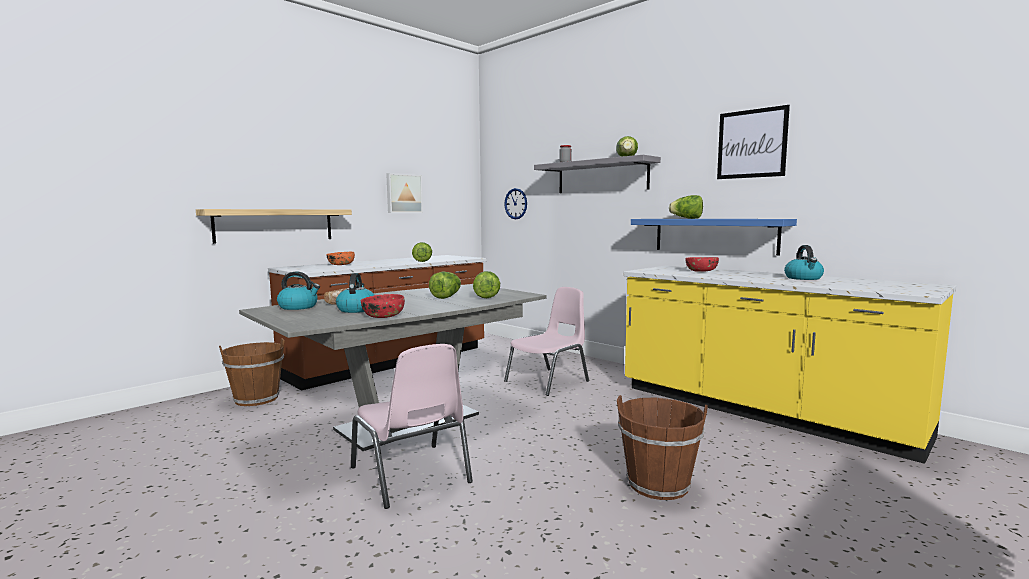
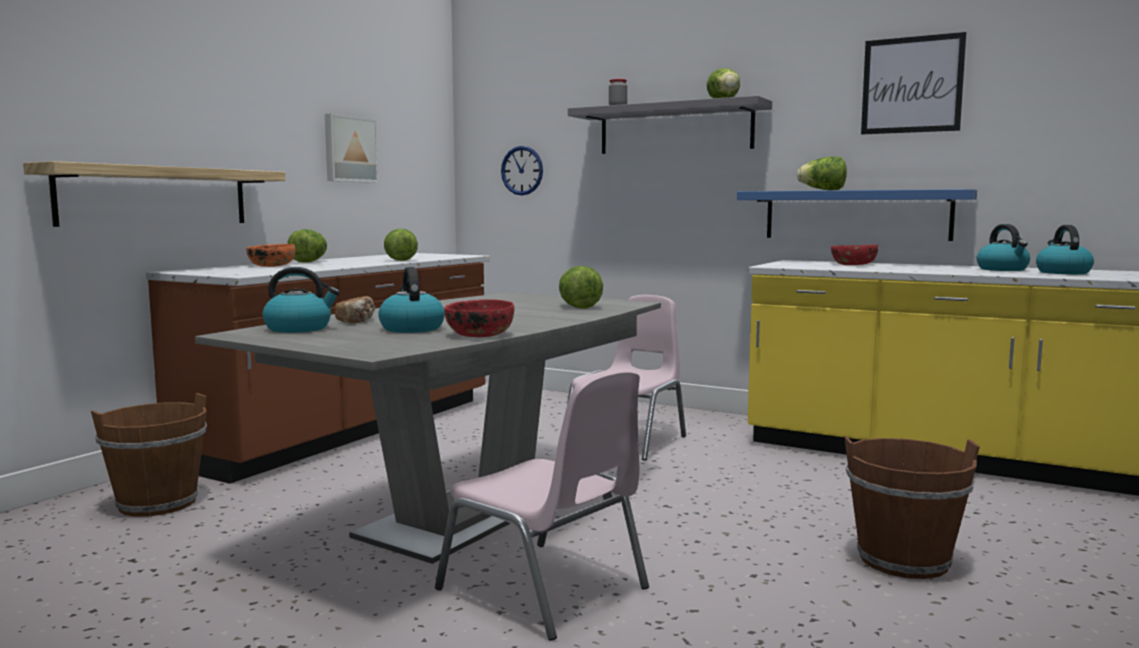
camera: 15 degrees left, 0 degrees up
(446, 297) = (516, 309): lettuce -> lettuce (310, 261)
(843, 282) = (1062, 272): none -> kettle

